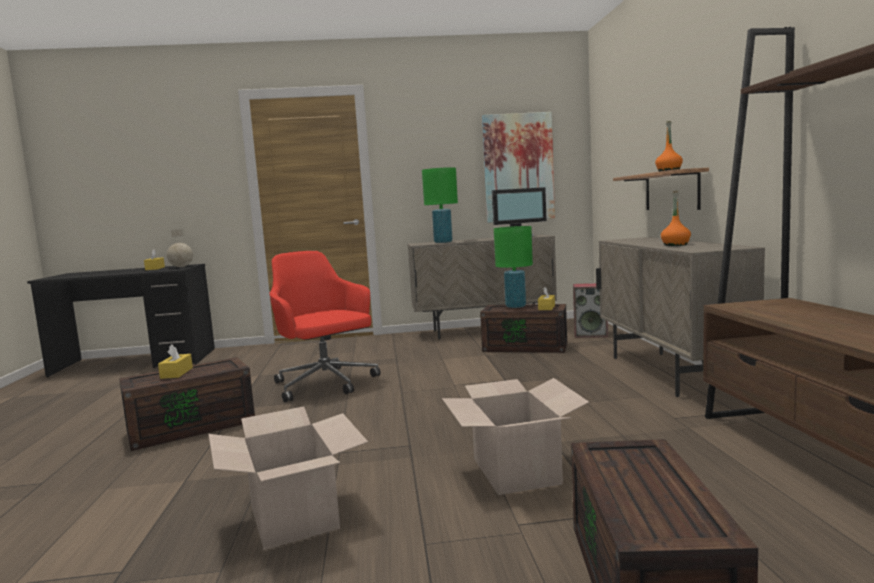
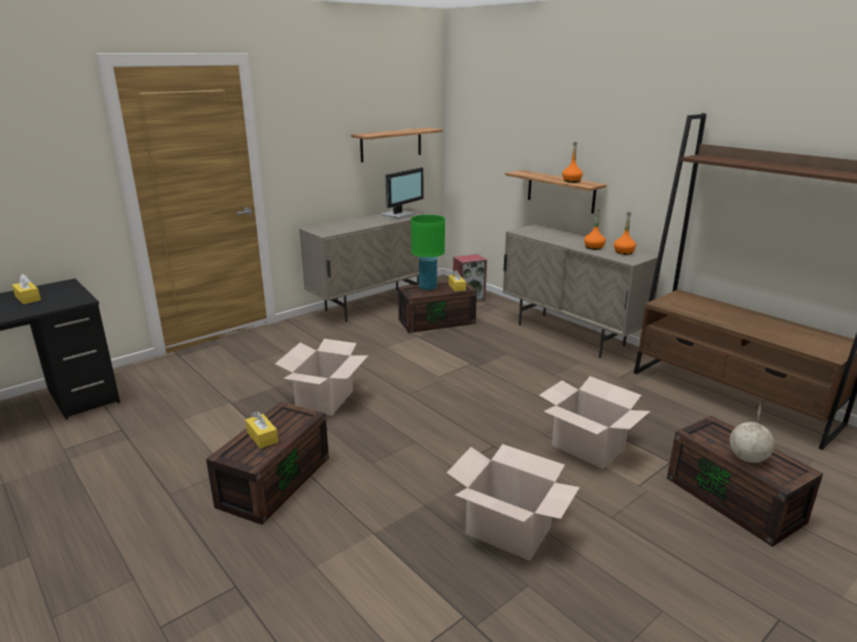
camera: 35 degrees left, 15 degrees up
(181, 267) = (67, 292): globe -> globe (748, 458)
(326, 384) = (324, 399): red office chair -> cardboard box
(443, 242) = (343, 228): green table lamp -> none
(518, 167) = (391, 144): picture -> shelf
(708, 246) = (623, 252): none -> orange bottle

